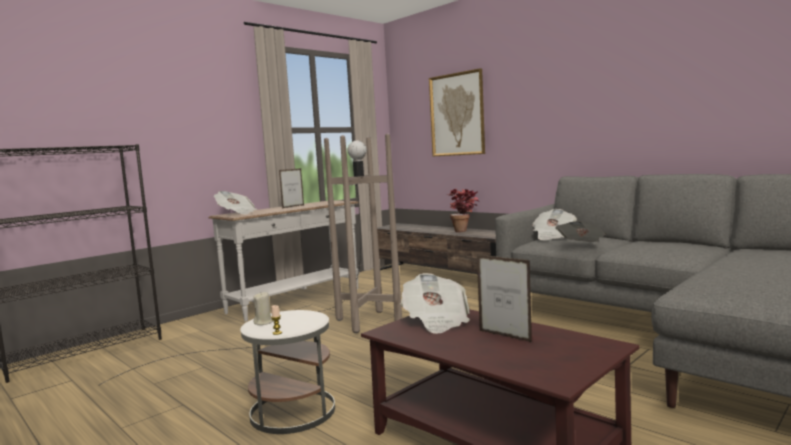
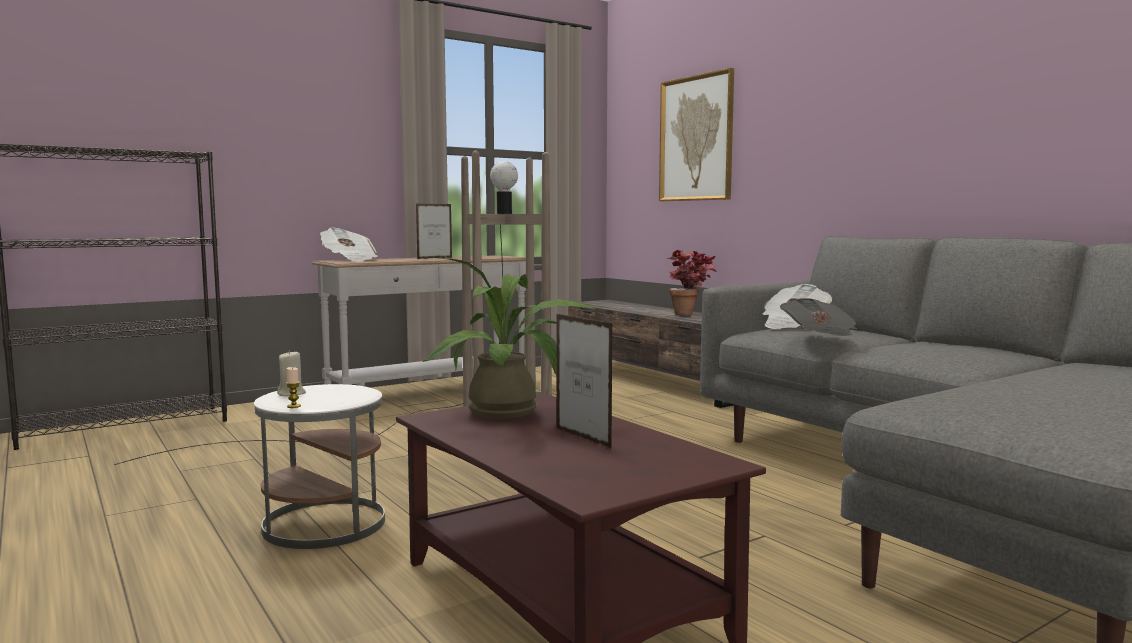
camera: 10 degrees right, 0 degrees up
(436, 321) = (511, 412): newspaper -> potted plant

